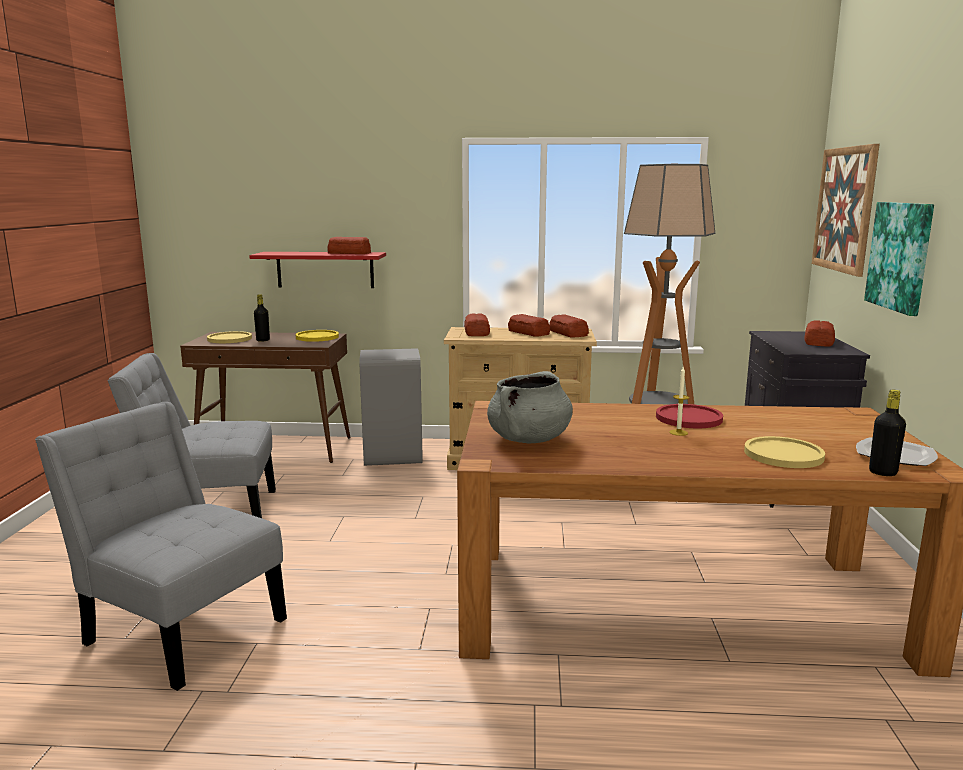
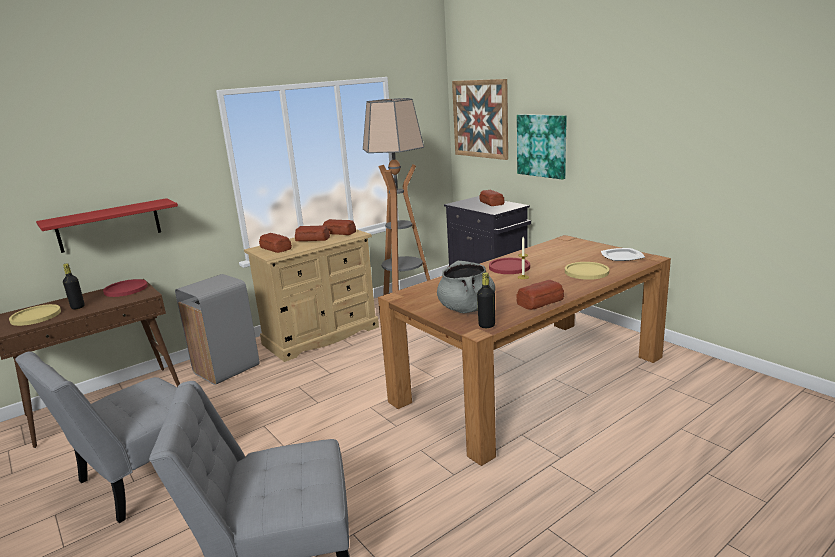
camera: 40 degrees left, 5 degrees up
(317, 337) = (126, 289): yellow plate -> red plate
(349, 253) = (139, 205): bread -> bread (539, 301)
(883, 472) = (635, 266): black bottle -> black bottle (486, 325)

